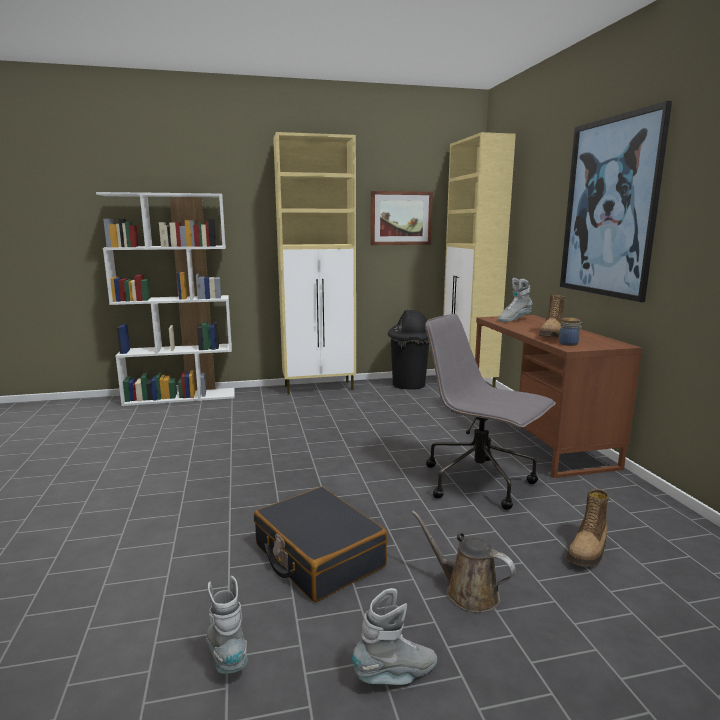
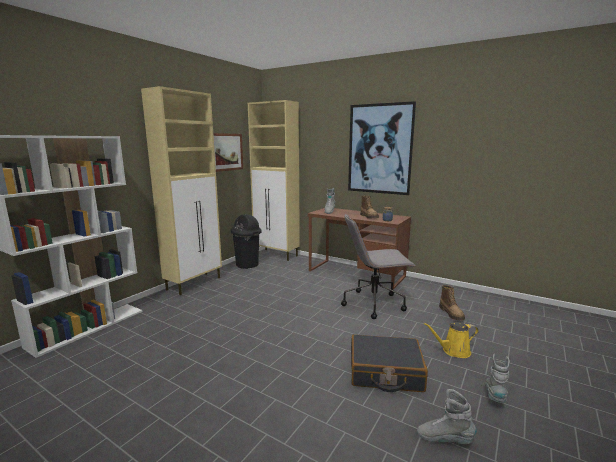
camera: 45 degrees left, 0 degrees up
(467, 592) = (453, 351): brown watering can -> yellow watering can

